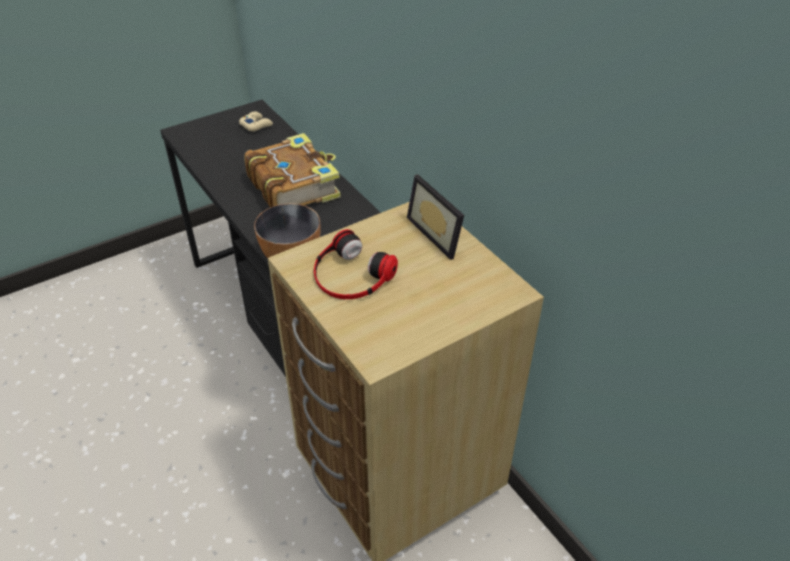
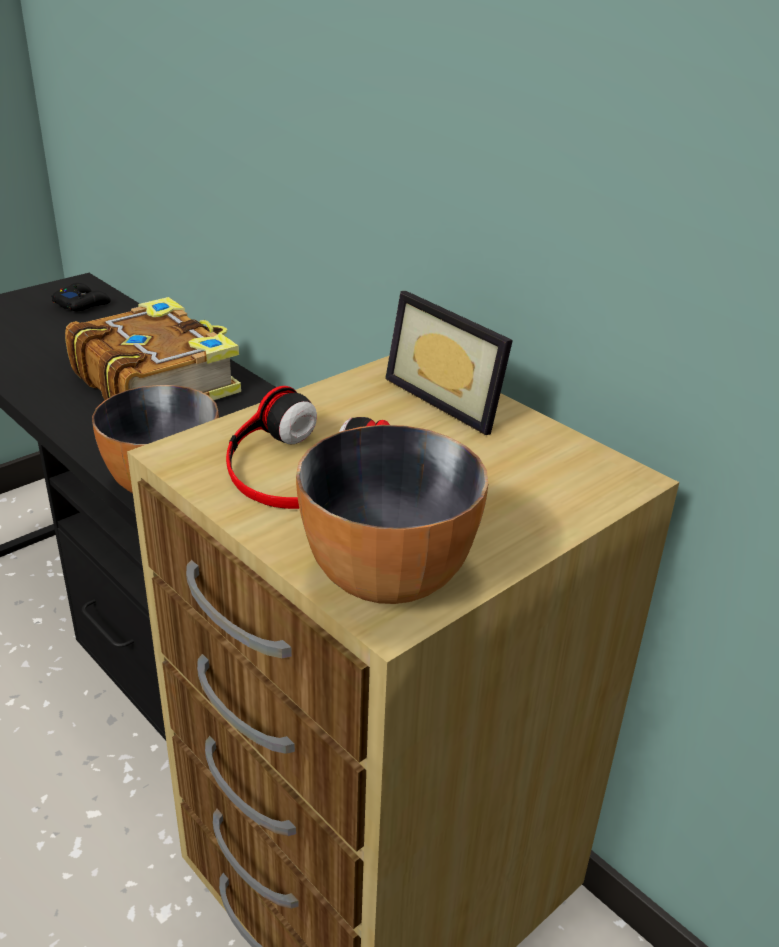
camera: 10 degrees left, 10 degrees down
(256, 125) = (82, 304): beige game controller -> black game controller
(379, 341) = (387, 576): none -> bowl

